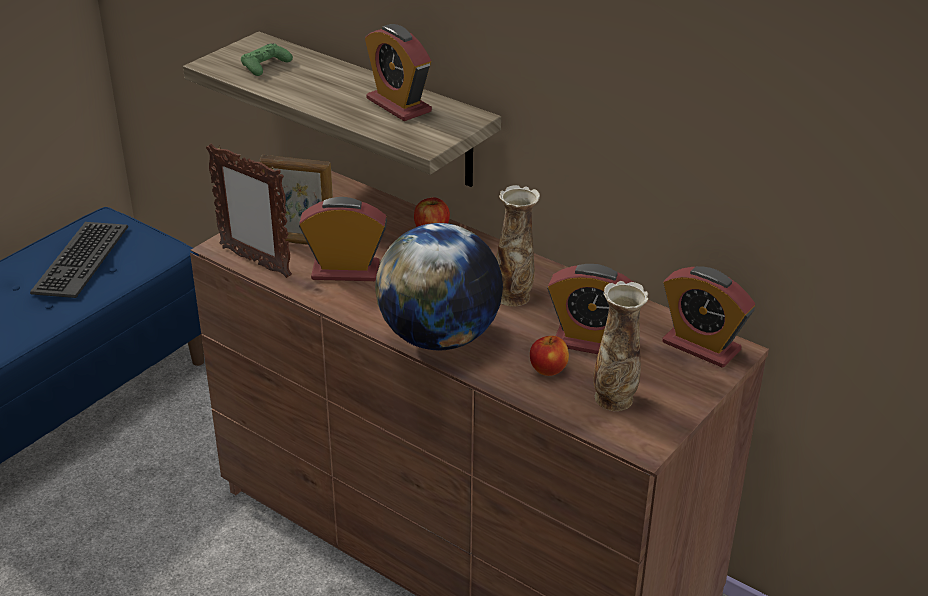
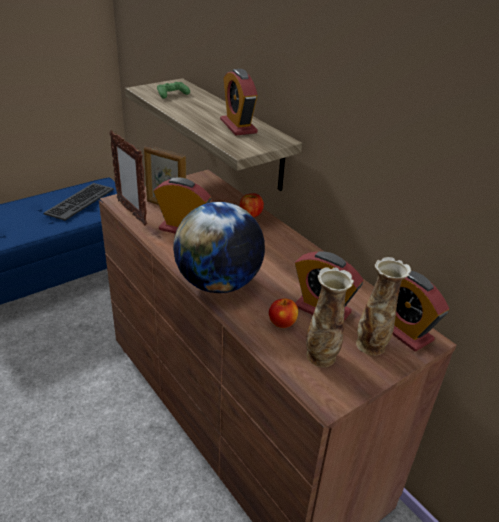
camera: 15 degrees right, 0 degrees up
(513, 296) = (282, 267): vase -> vase (371, 345)

